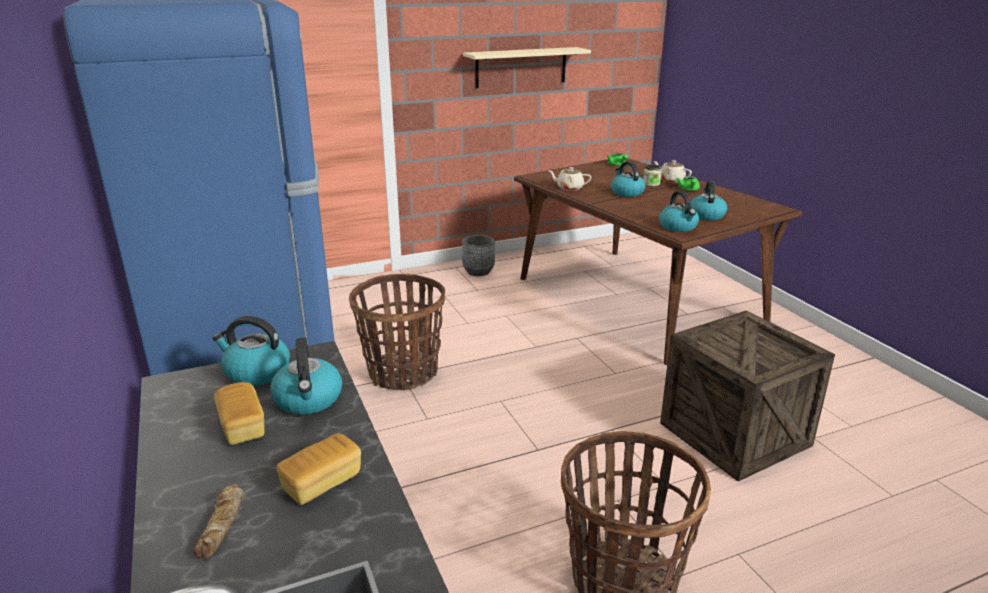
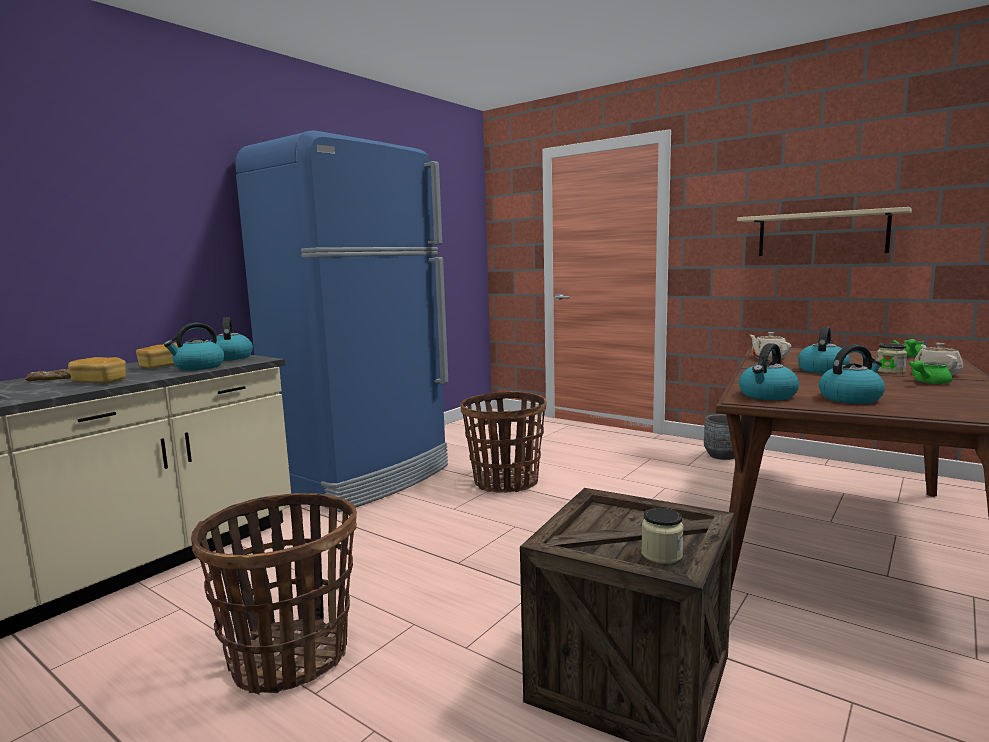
camera: 60 degrees right, 15 degrees down
(781, 349) = (661, 554): none -> jar

